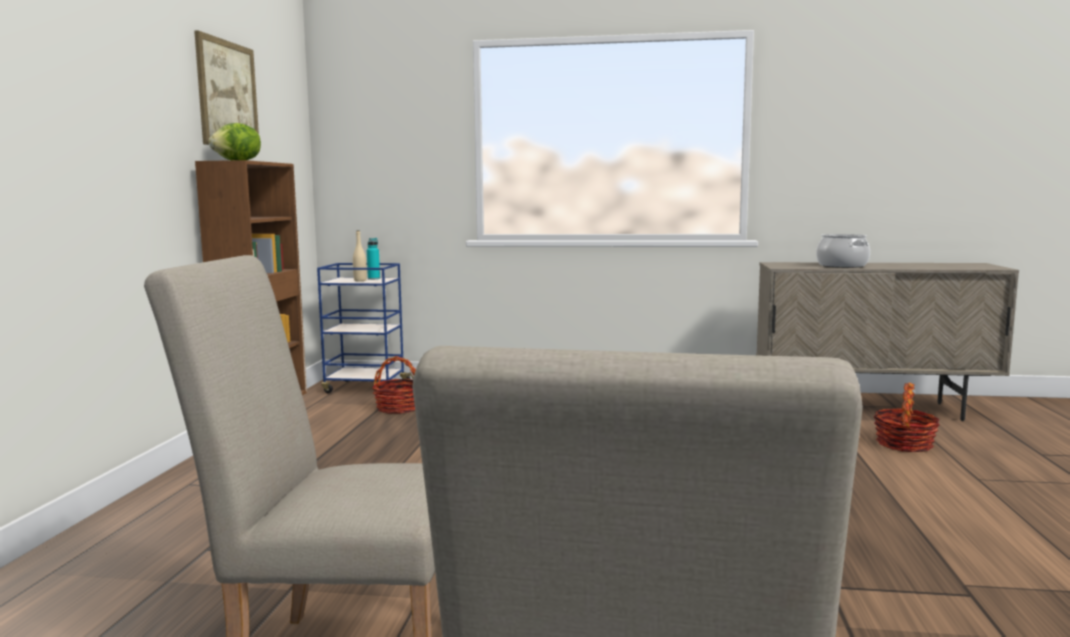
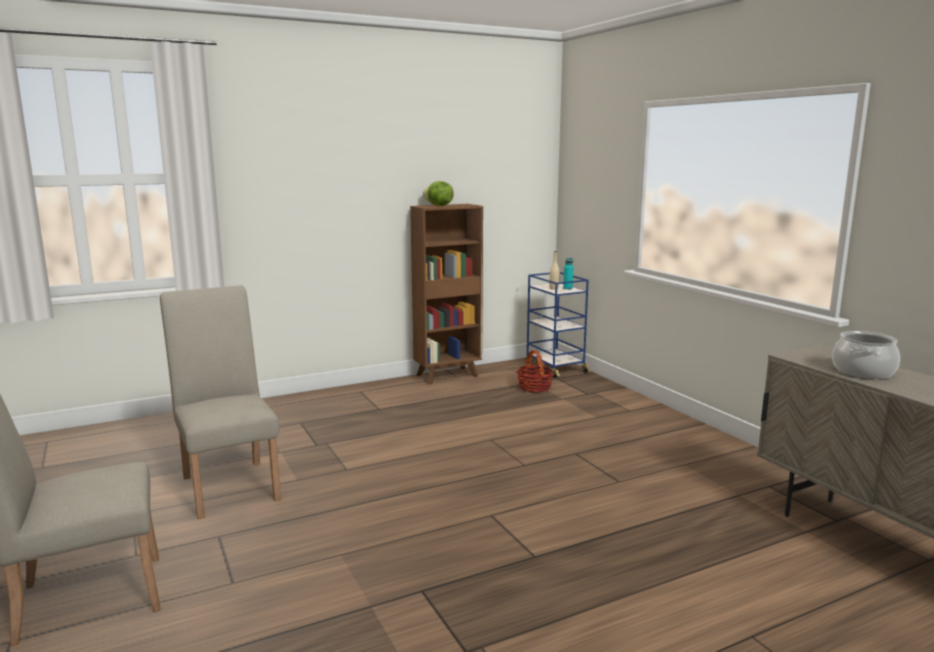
camera: 55 degrees right, 5 degrees up
(227, 94) = (453, 159): picture -> none
(904, 444) = (794, 582): basket -> none

